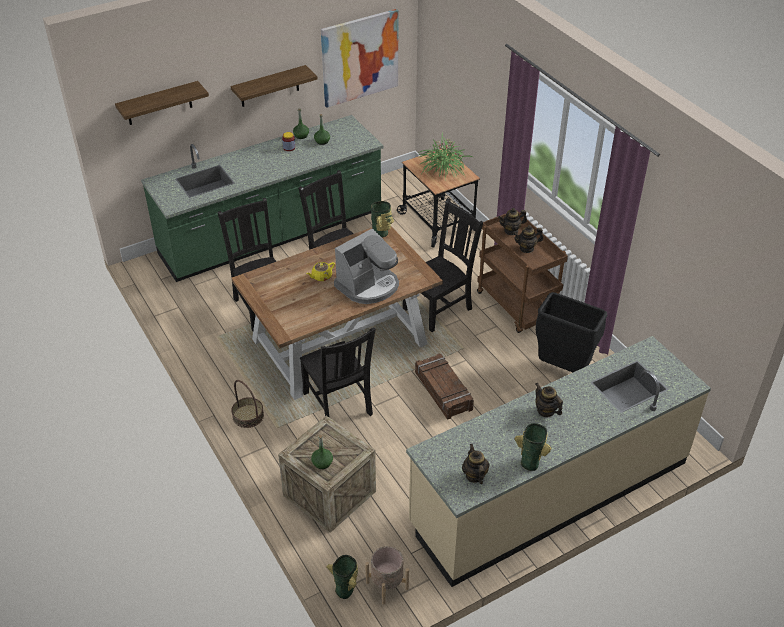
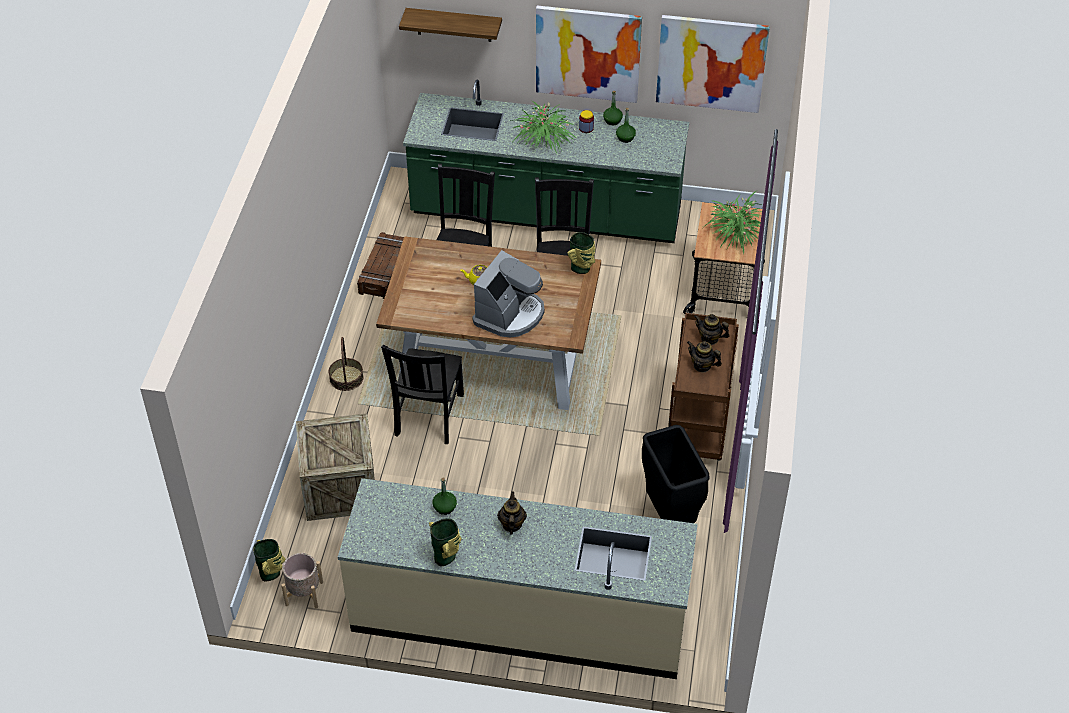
camera: 40 degrees right, 5 degrees up
(268, 167) = (544, 139): none -> potted plant
(269, 86) = (588, 53): shelf -> picture
(322, 463) = (320, 451): green bottle -> green bottle (445, 507)
(368, 286) = (510, 314): coffee machine -> coffee machine turned 60 degrees counterclockwise
(439, 308) = (621, 381): black chair -> none
(442, 391) = (532, 463): crate -> crate (383, 271)
(474, 475) = (388, 536): teapot -> none

